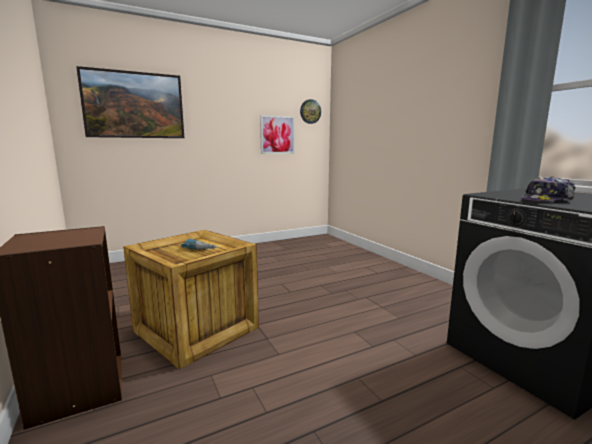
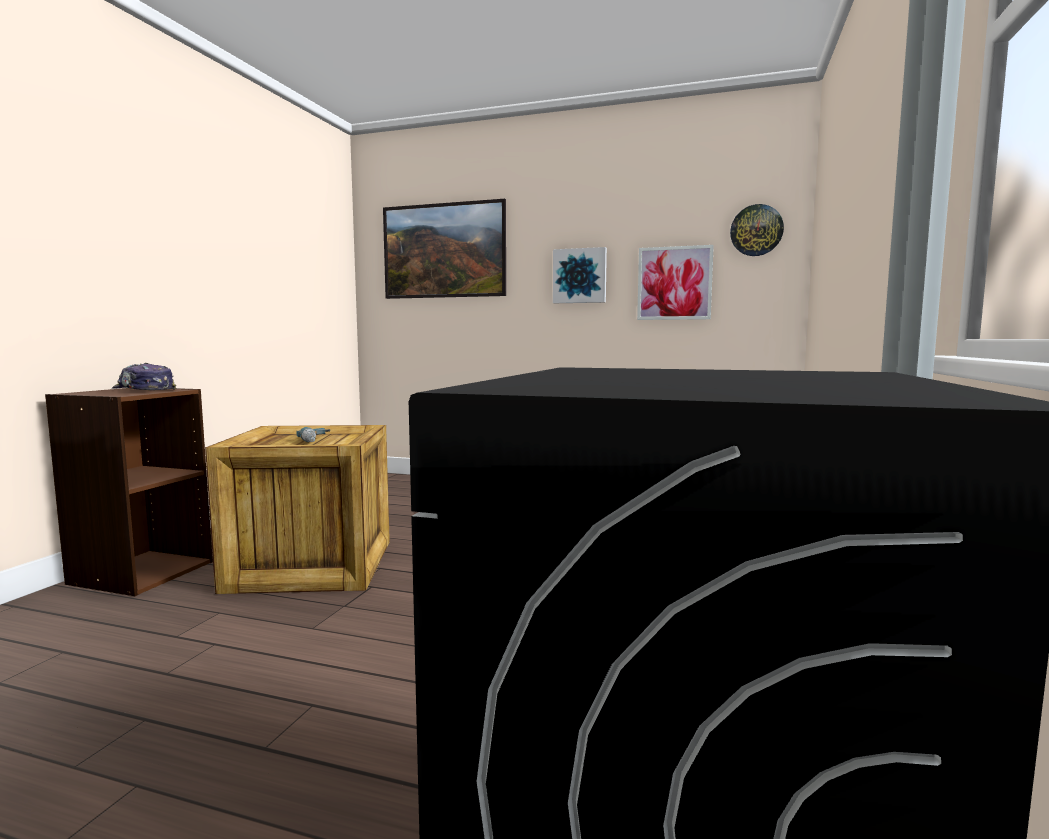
camera: 45 degrees right, 5 degrees down
(229, 128) = (580, 276): none -> picture
(547, 200) = (588, 377): cap -> cap (143, 390)

